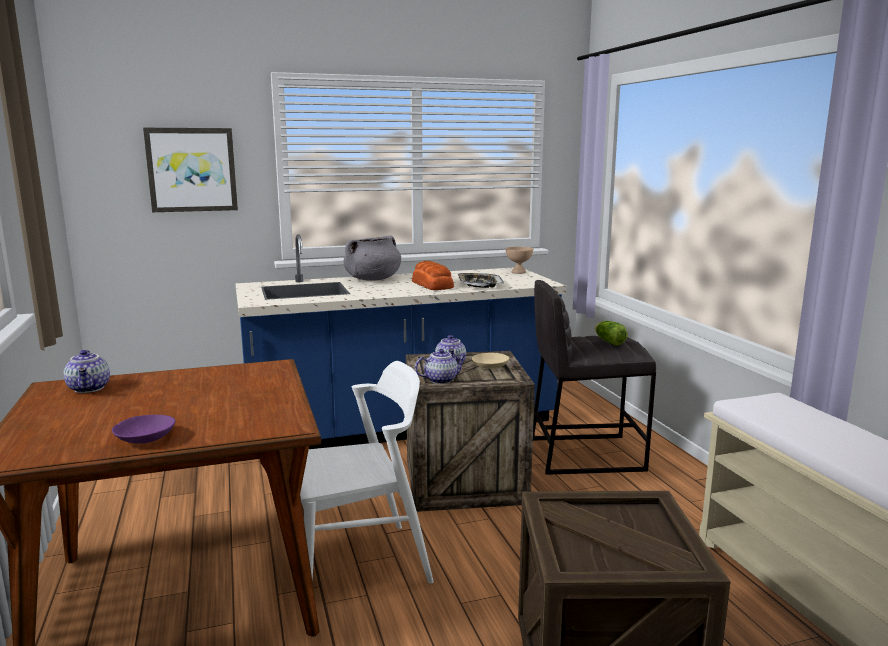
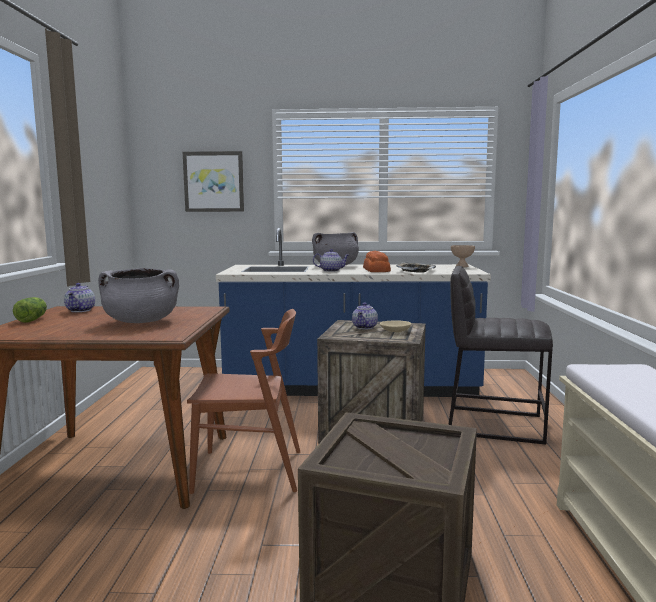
camera: 20 degrees right, 5 degrees down
(145, 438) = (74, 334): purple bowl -> none
(212, 402) = (141, 321): none -> grey cooking pot
(358, 565) = (249, 470): white chair -> brown chair
(441, 380) = (345, 335): teapot -> teapot (331, 270)
(608, 341) = (515, 321): lettuce -> lettuce (33, 319)

